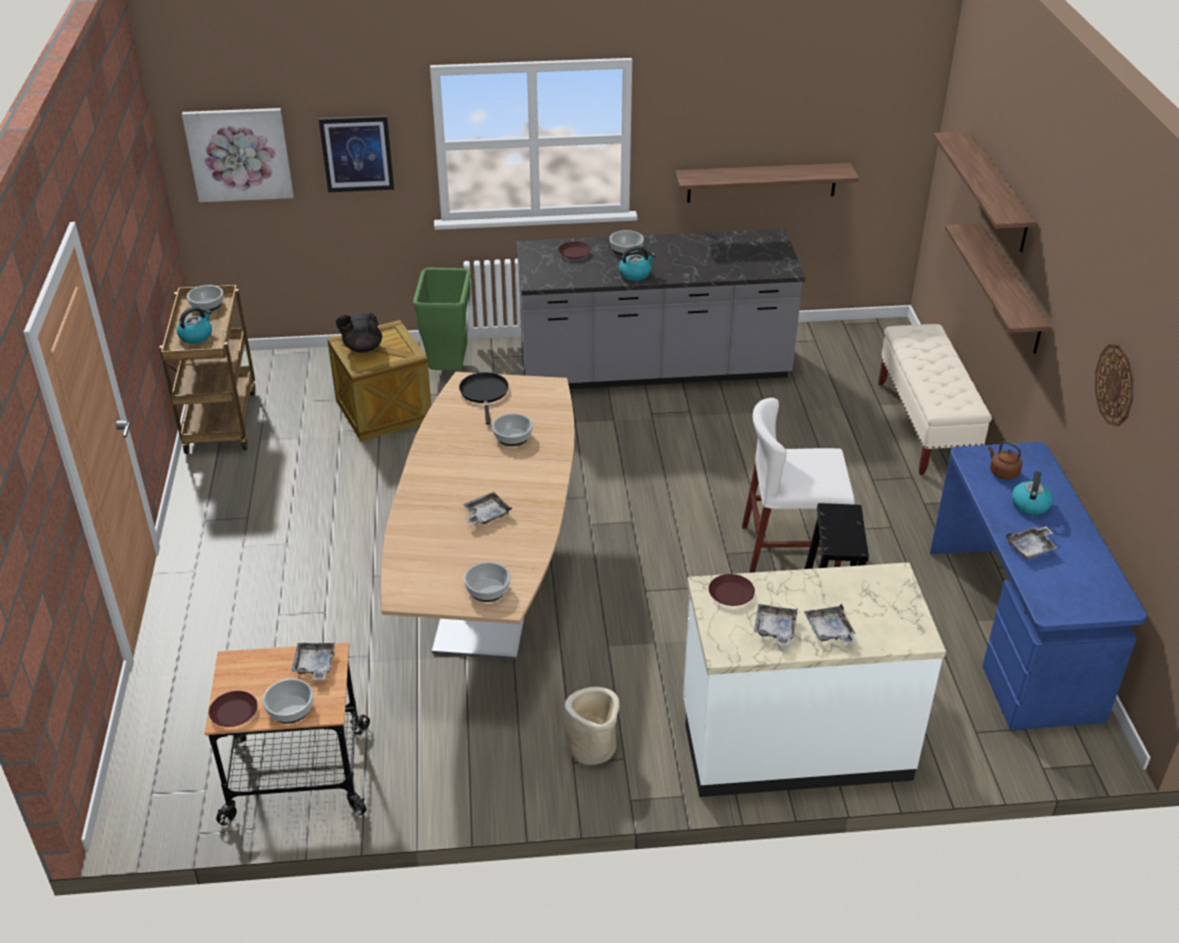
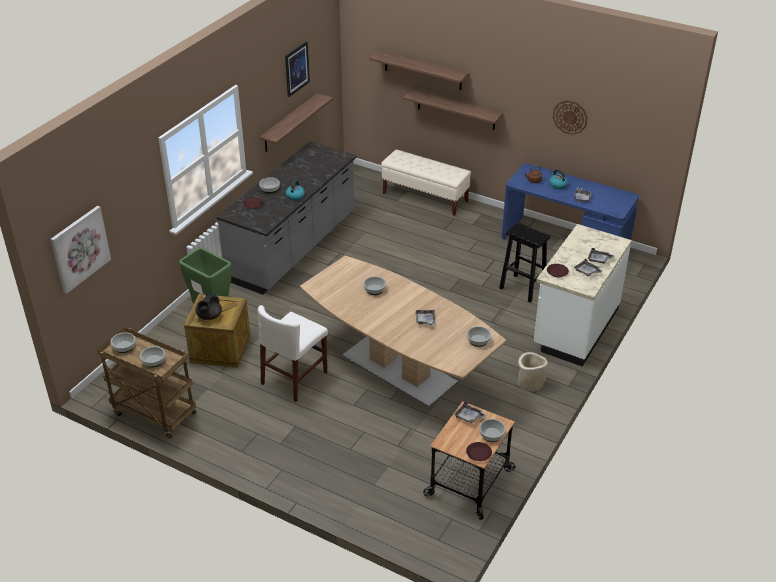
camera: 55 degrees left, 0 degrees up
(196, 336) = (153, 361): kettle -> bowl
(357, 153) = (133, 211): picture -> picture (296, 69)
(484, 393) = (329, 284): black frying pan -> none
(789, 550) = (464, 273): white chair -> white chair (294, 378)

